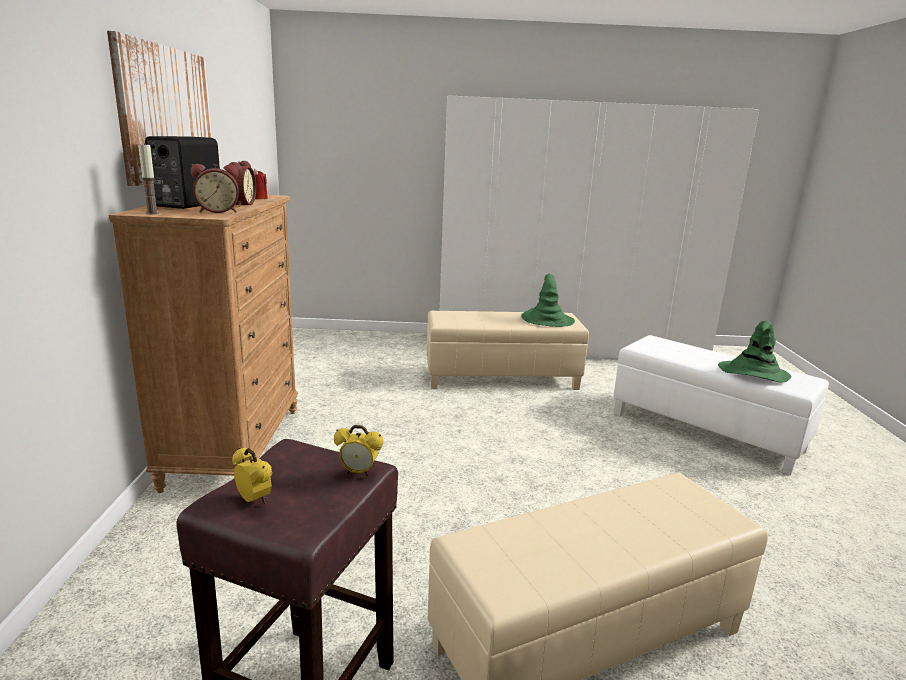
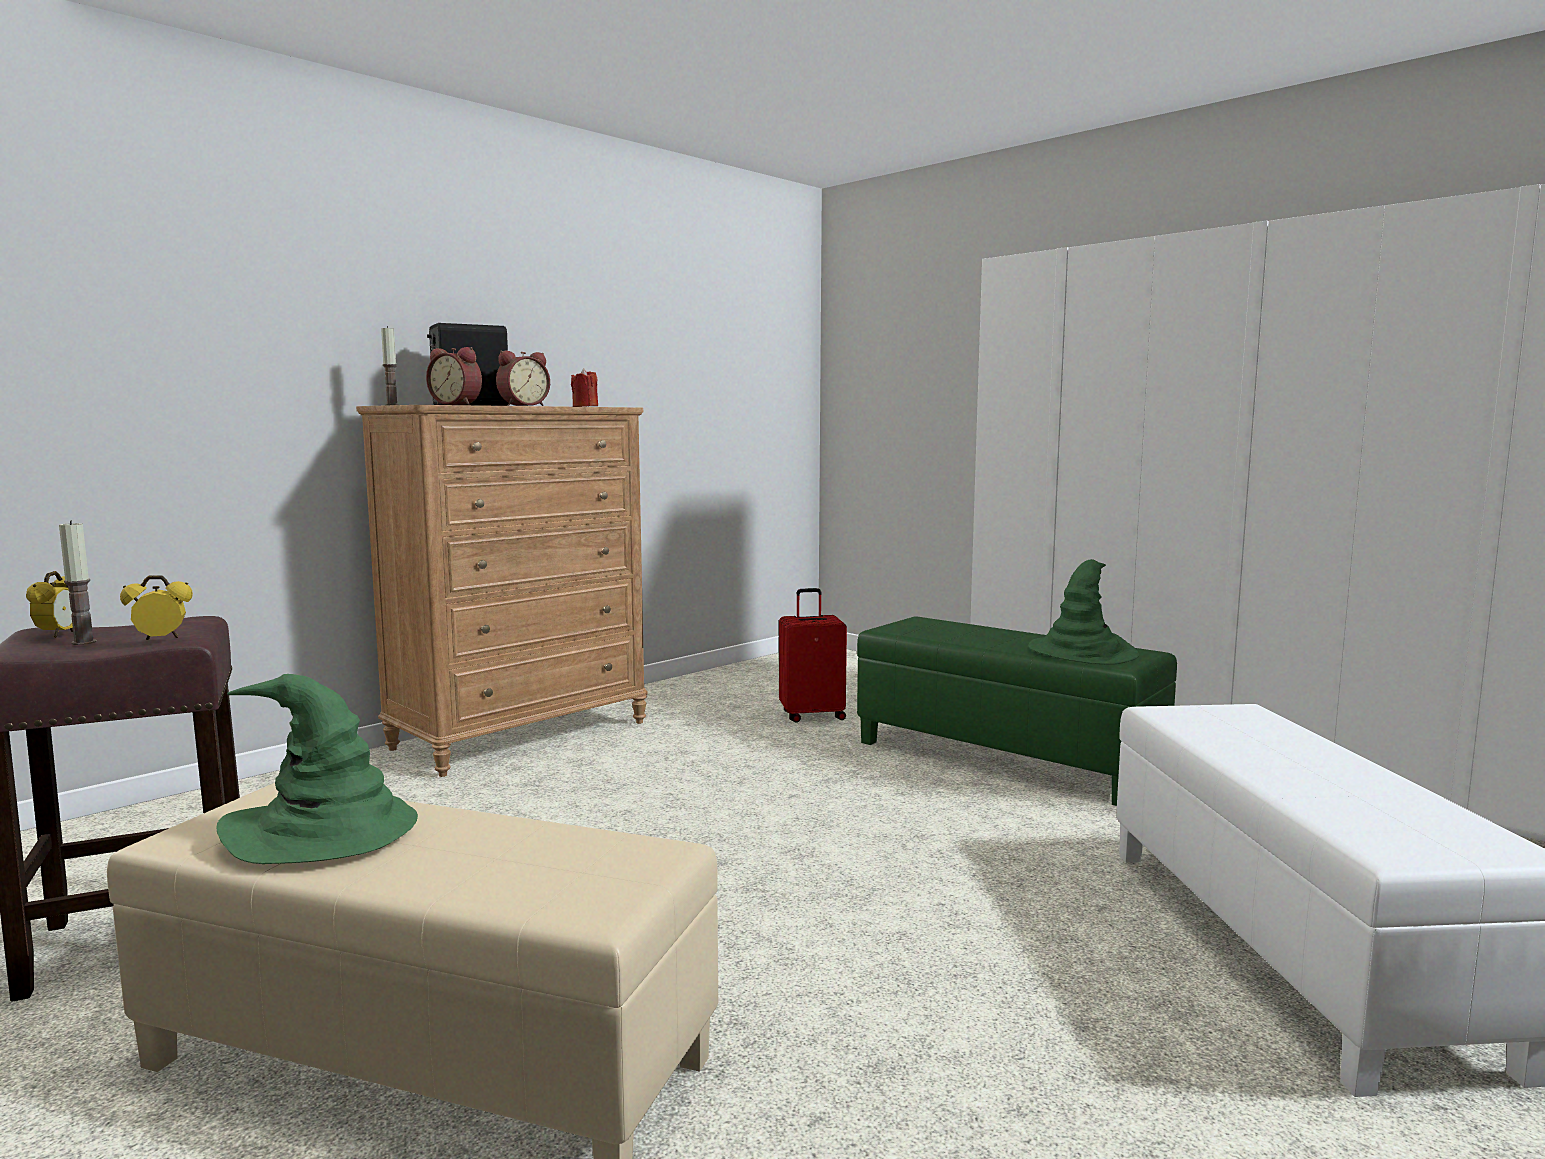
camera: 45 degrees right, 10 degrees down
(167, 114) = (514, 311): picture -> none
(300, 498) = (84, 642): none -> candle
(358, 473) = (161, 640): alarm clock -> alarm clock turned 105 degrees clockwise
(378, 379) = (812, 715): none -> red suitcase
(502, 378) = (1006, 758): beige ottoman -> green ottoman
(753, 373) = (1343, 799): green hat -> green hat (323, 831)

